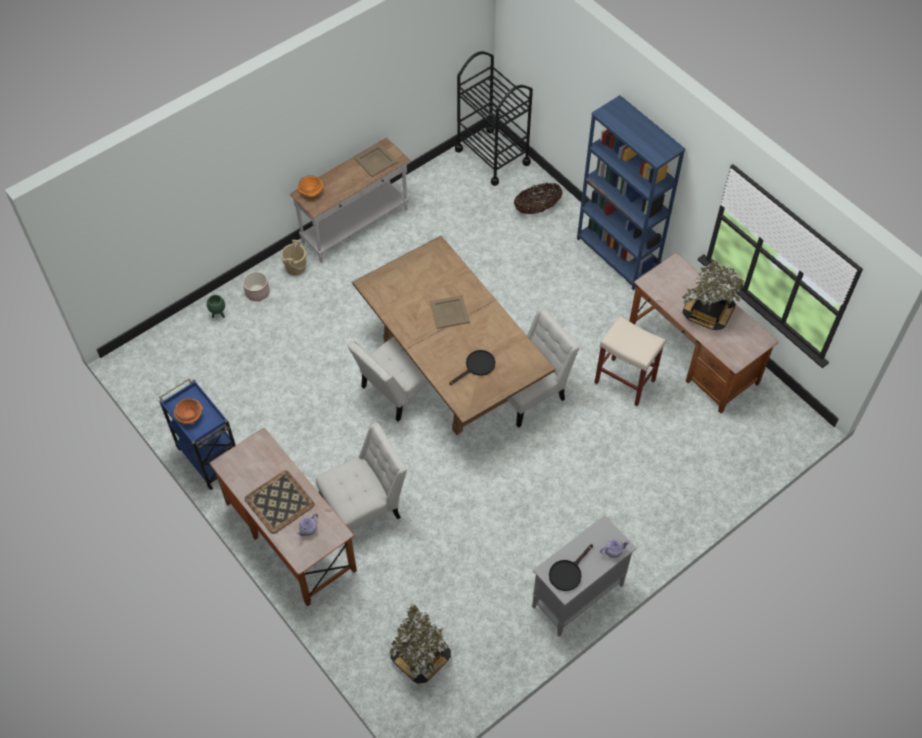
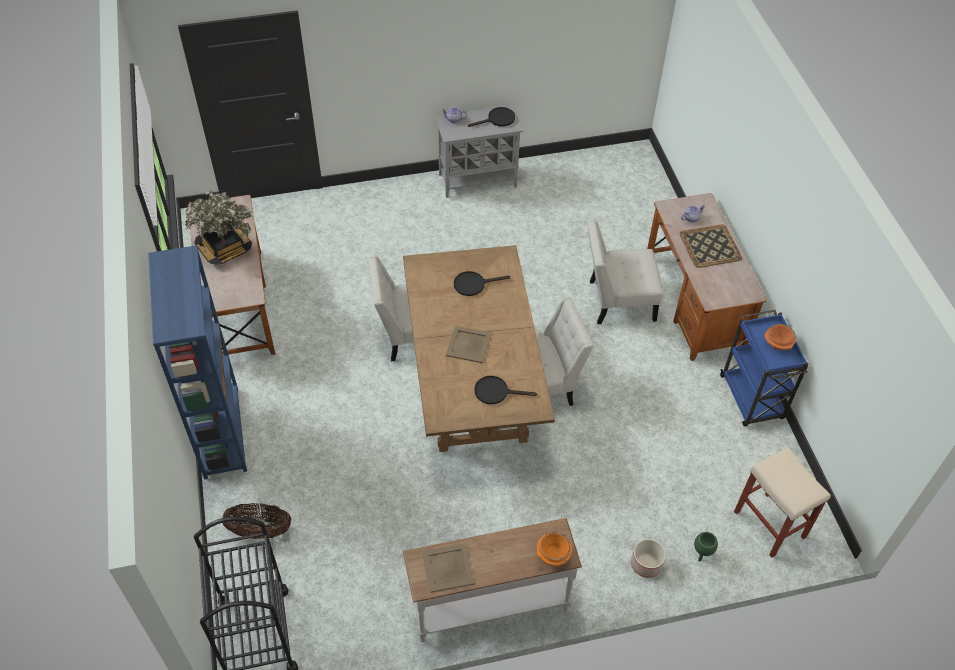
camera: 155 degrees left, 5 degrees down
(295, 267) = (588, 578): beige bucket -> none
(406, 284) = (496, 392): none -> black frying pan
(420, 657) = (619, 188): potted plant -> none
(624, 381) = (319, 309): beige stool -> beige stool (770, 525)

